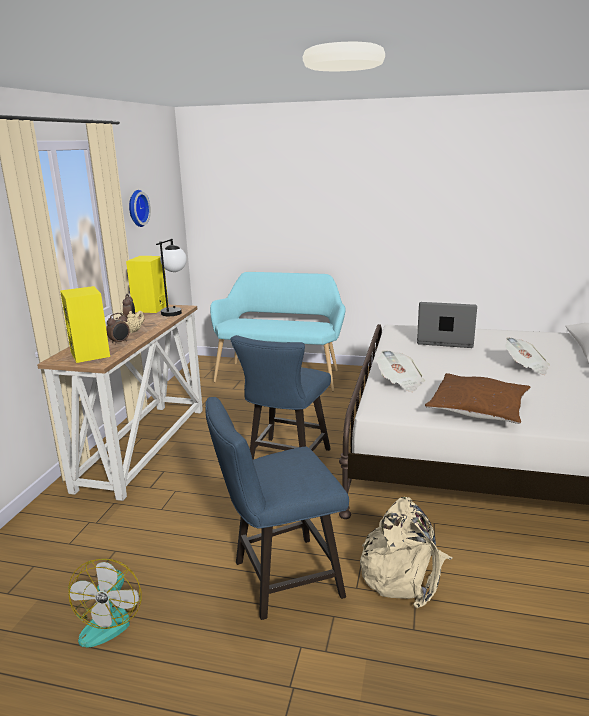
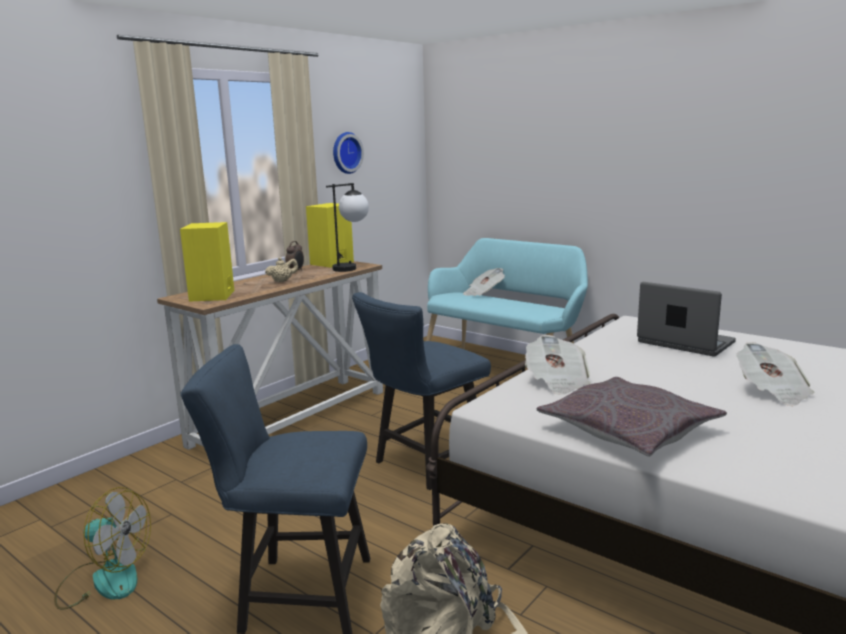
camera: 25 degrees right, 5 degrees down
(109, 619) = (104, 579): fan -> fan turned 105 degrees counterclockwise
(120, 342) = (254, 289): alarm clock -> none
(256, 317) = (483, 293): none -> newspaper
(478, 408) = (629, 430): brown pillow -> grey pillow

